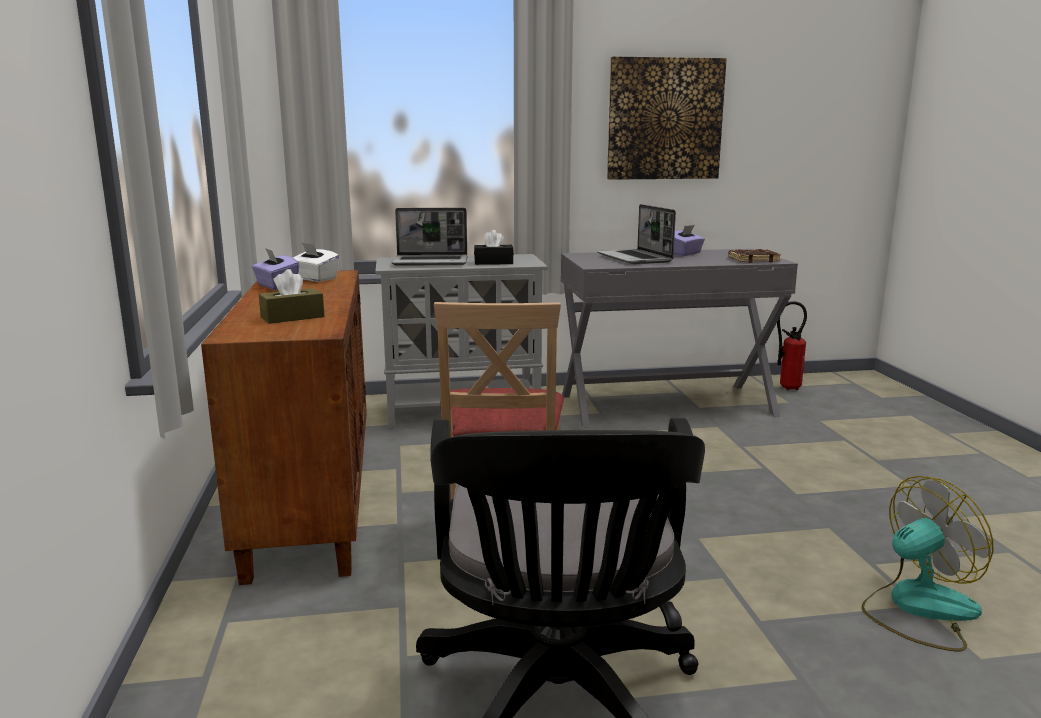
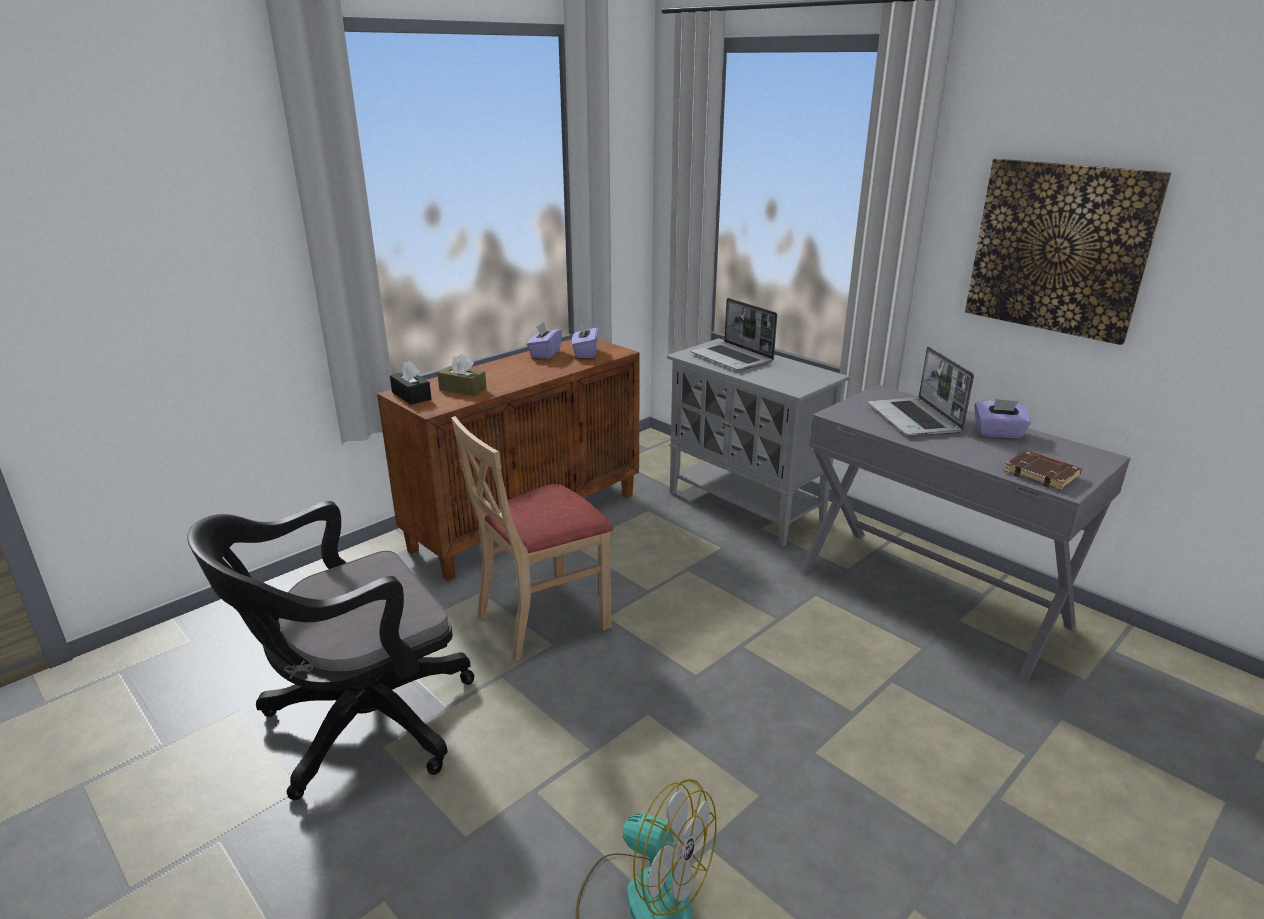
camera: 55 degrees right, 10 degrees up
(314, 279) = (585, 353): white tissue box -> purple tissue box
(493, 262) = (772, 376): black tissue box -> black tissue box (411, 396)
(635, 258) = (915, 419): laptop -> laptop turned 45 degrees counterclockwise
(786, 388) = (1135, 663): fire extinguisher -> none

